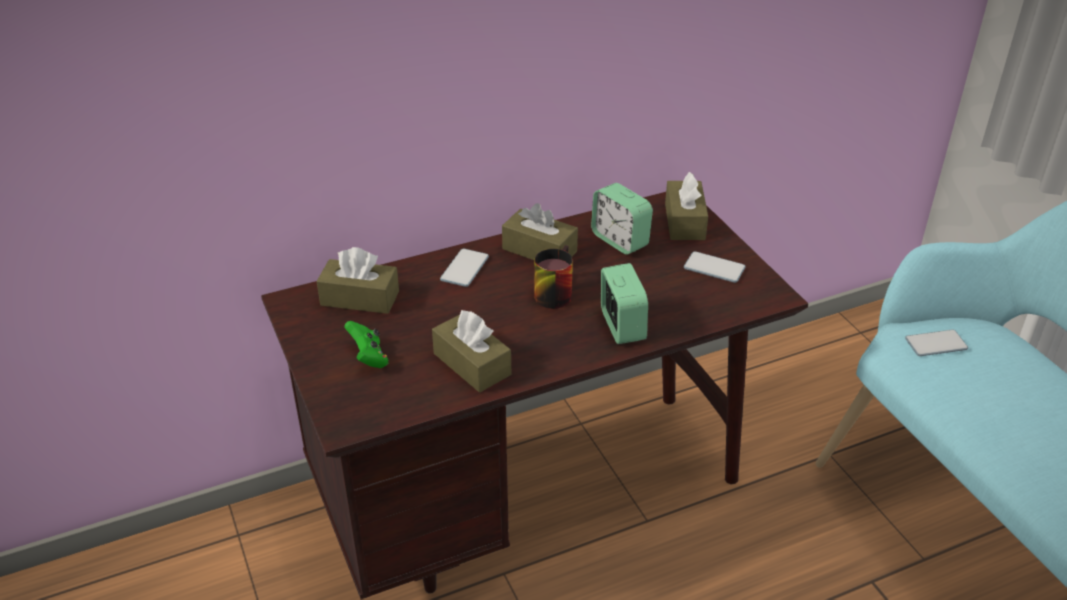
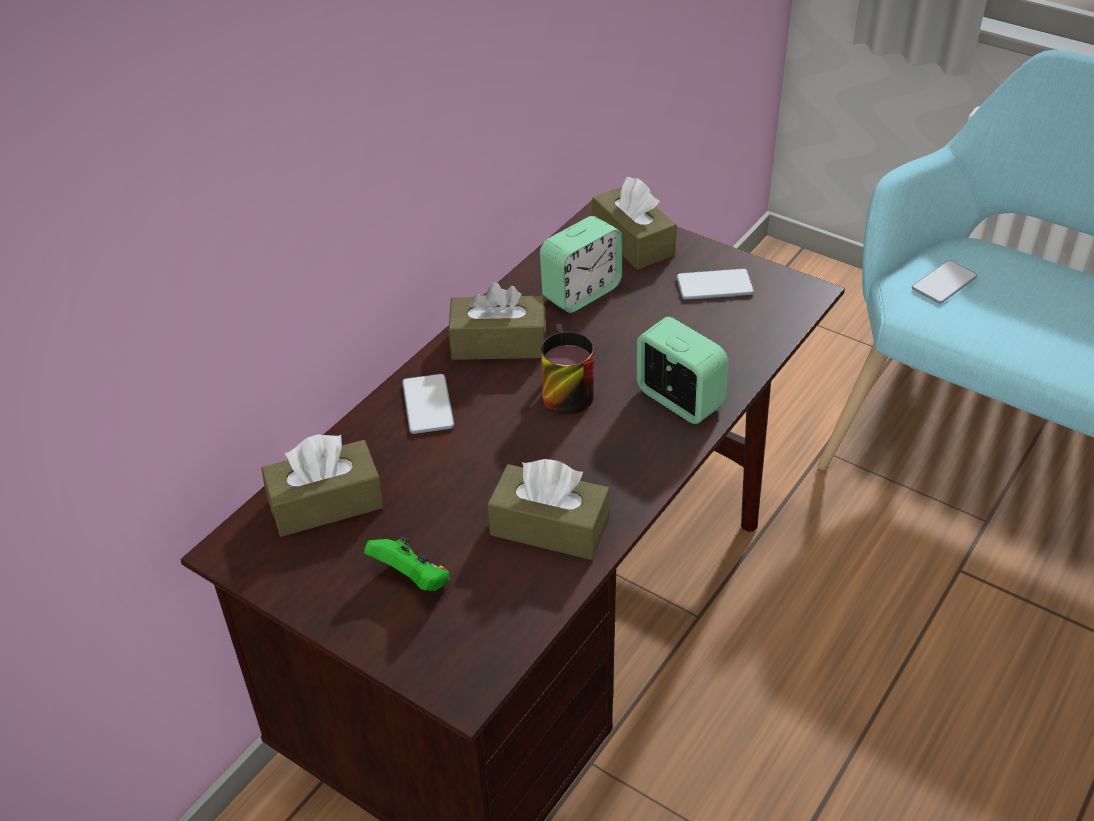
camera: 30 degrees left, 5 degrees up
(620, 240) = (581, 293): alarm clock -> alarm clock turned 60 degrees counterclockwise

